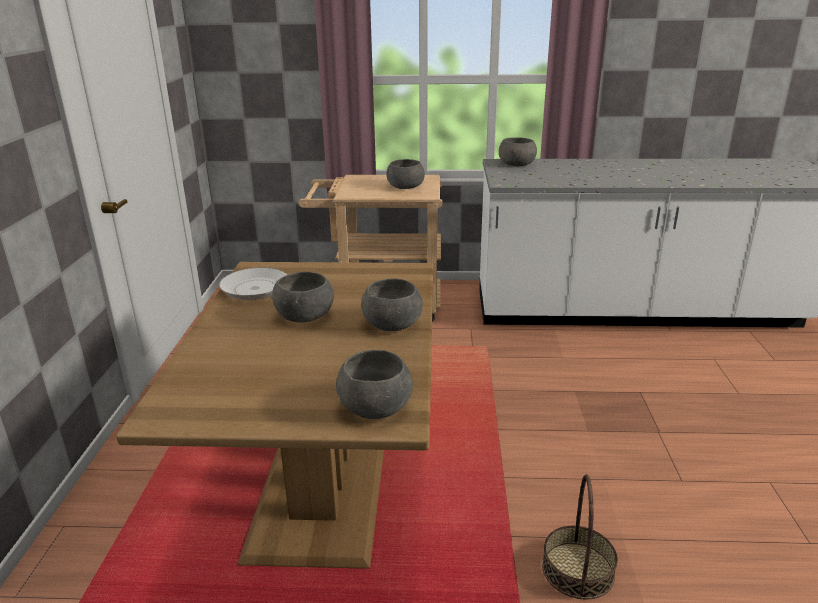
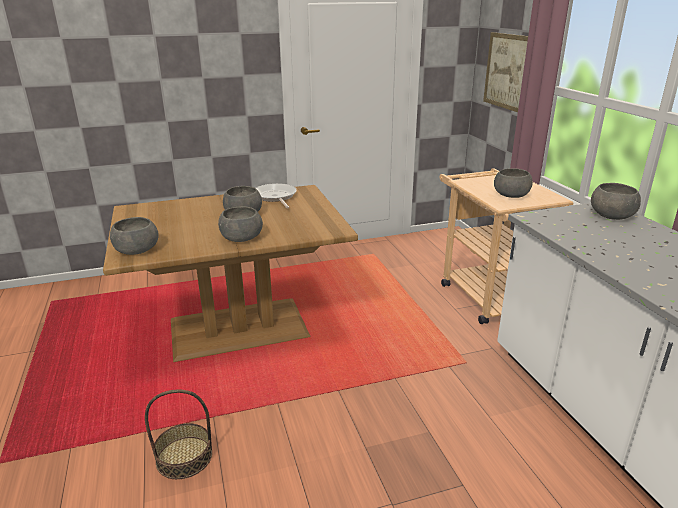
camera: 70 degrees right, 0 degrees up
(268, 72) = (507, 71): none -> picture

